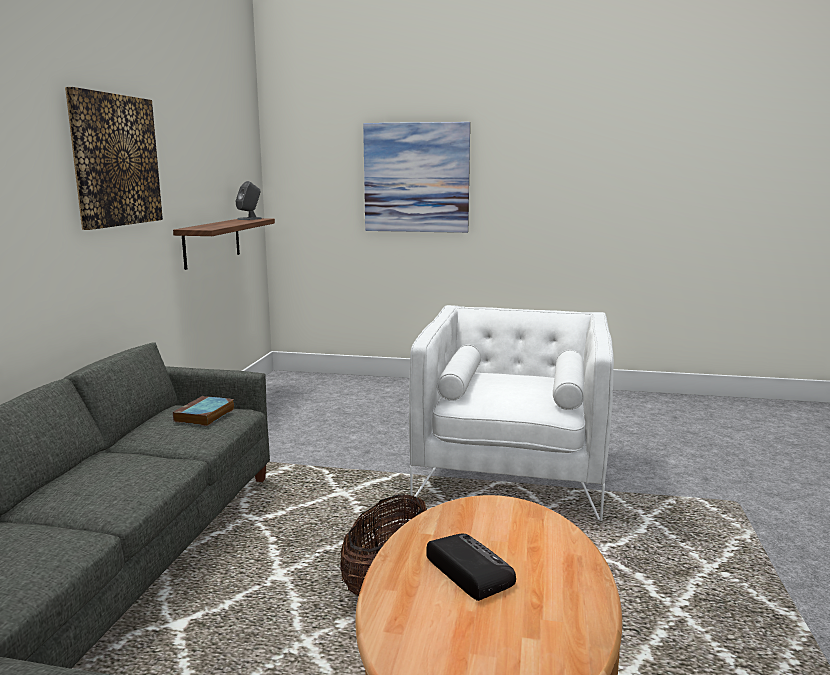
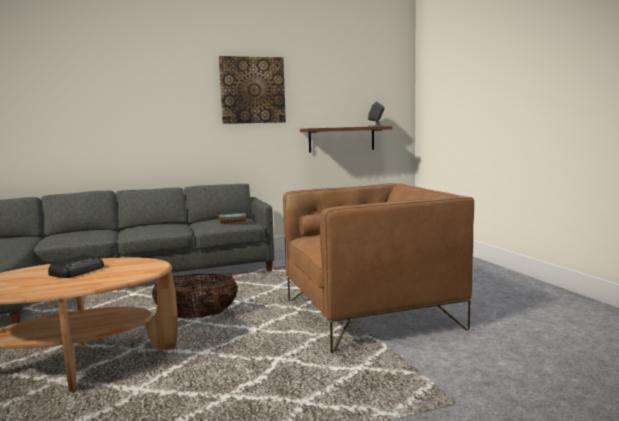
camera: 60 degrees right, 5 degrees down
(416, 178) = (486, 91): picture -> none
(511, 472) = (371, 314): white armchair -> brown armchair

